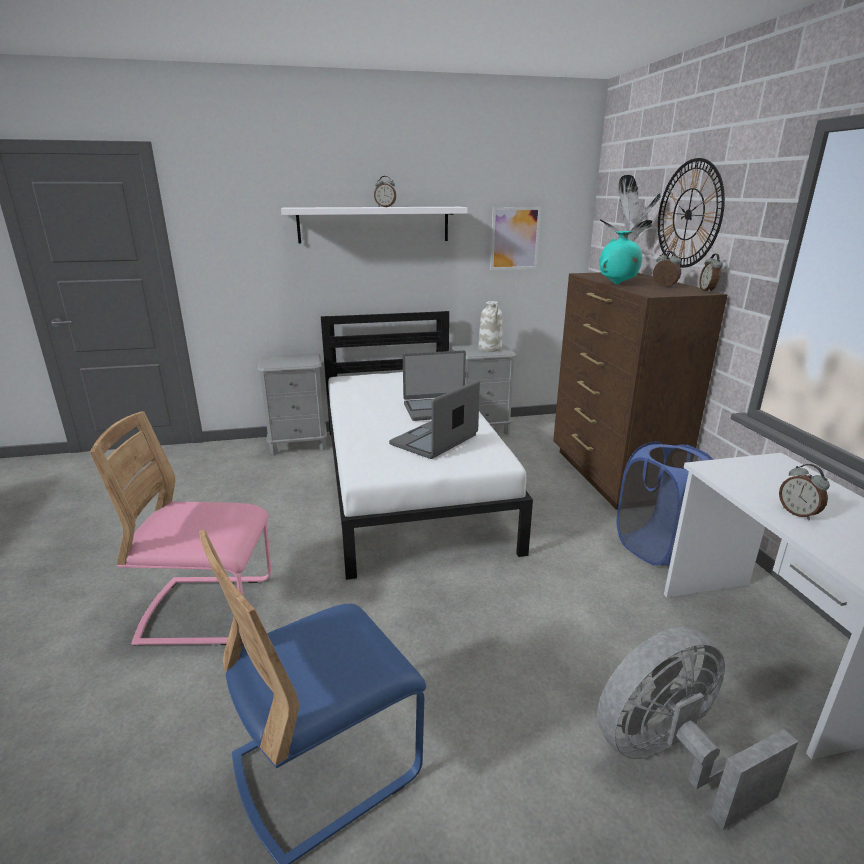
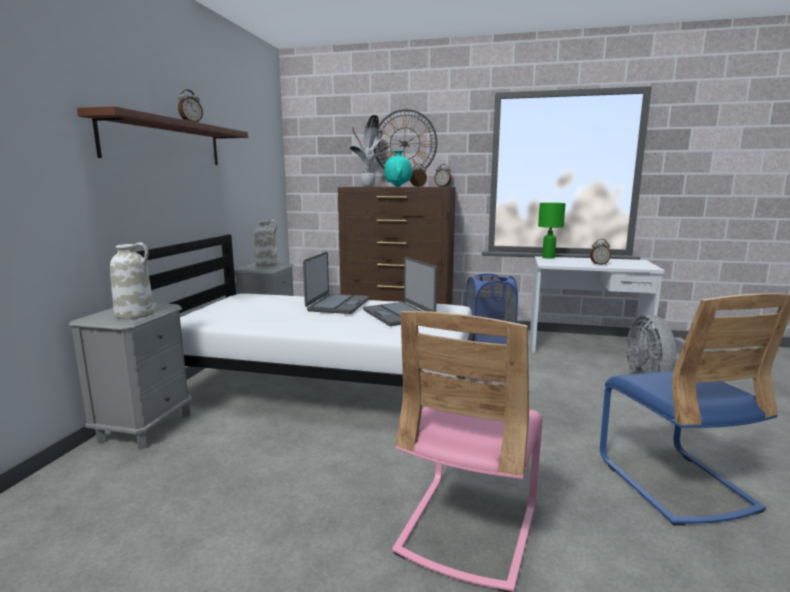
camera: 65 degrees left, 10 degrees down
(284, 363) = (135, 314): none -> white vase
(374, 224) = (165, 142): white shelf -> brown shelf
(515, 238) = (253, 166): picture -> none
(786, 463) = (548, 257): none -> green table lamp

